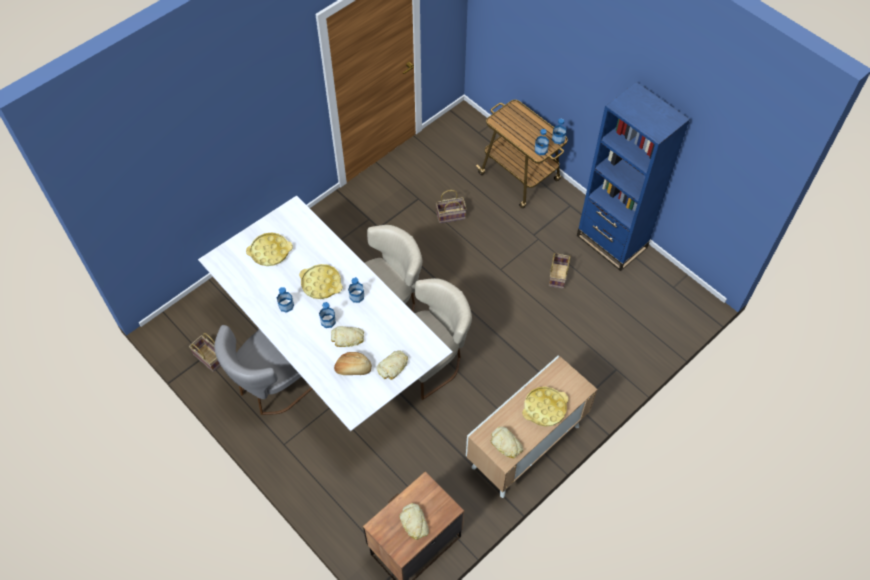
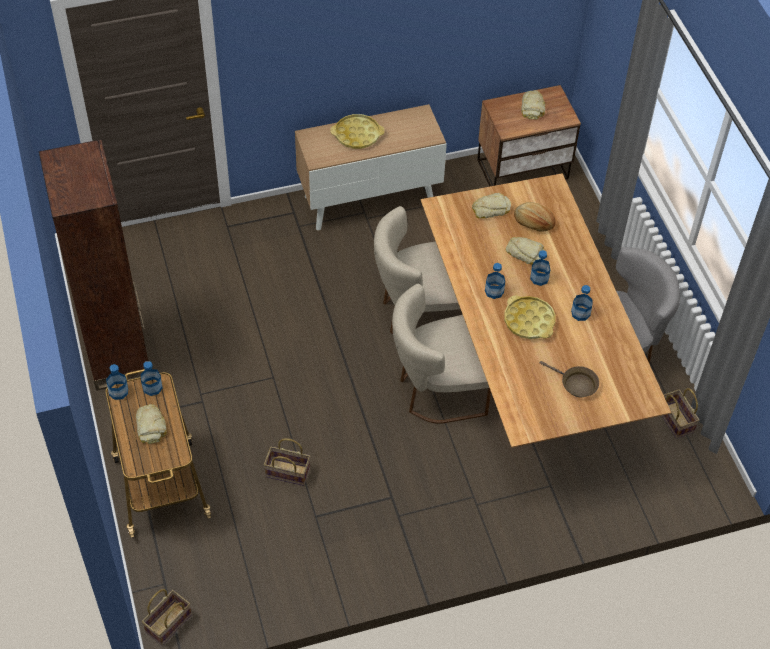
camera: 155 degrees left, 5 degrees down
(270, 251) = (576, 384): yellow tray -> brown frying pan
(330, 350) = (526, 370): white dining table -> brown dining table
(506, 444) = (414, 123): bread -> bread (151, 426)
(557, 275) = (211, 342): basket -> basket (168, 625)
(611, 242) = (117, 352): blue bookcase -> brown bookcase

